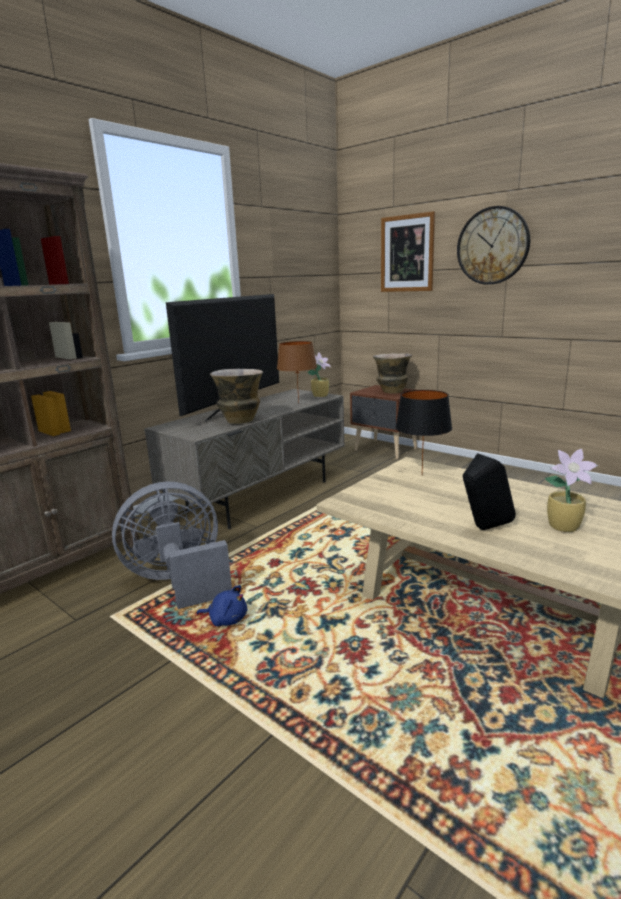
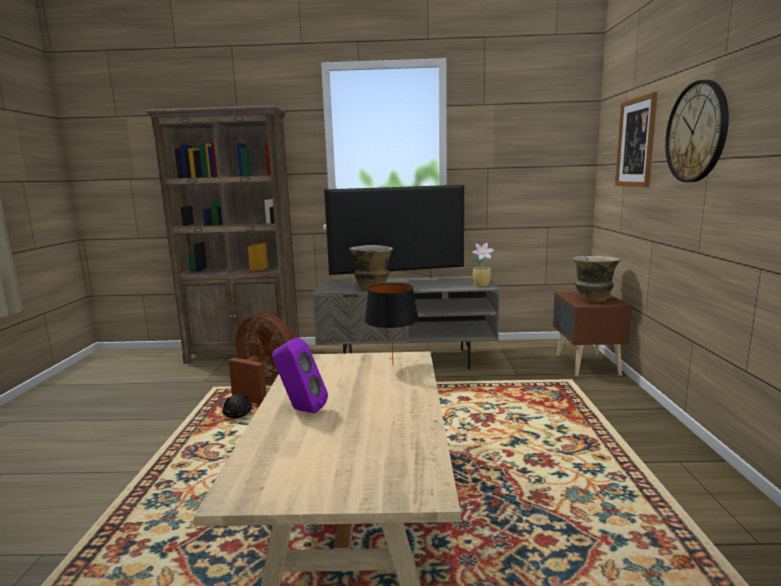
camera: 50 degrees right, 5 degrees down
(179, 581) = (265, 386): grey fan -> brown fan
(226, 619) = (238, 415): blue plush toy -> black plush toy
(298, 403) = (446, 286): brown table lamp -> none
(483, 529) = (300, 410): black speaker -> purple speaker
(565, 527) = (341, 438): potted plant -> none

